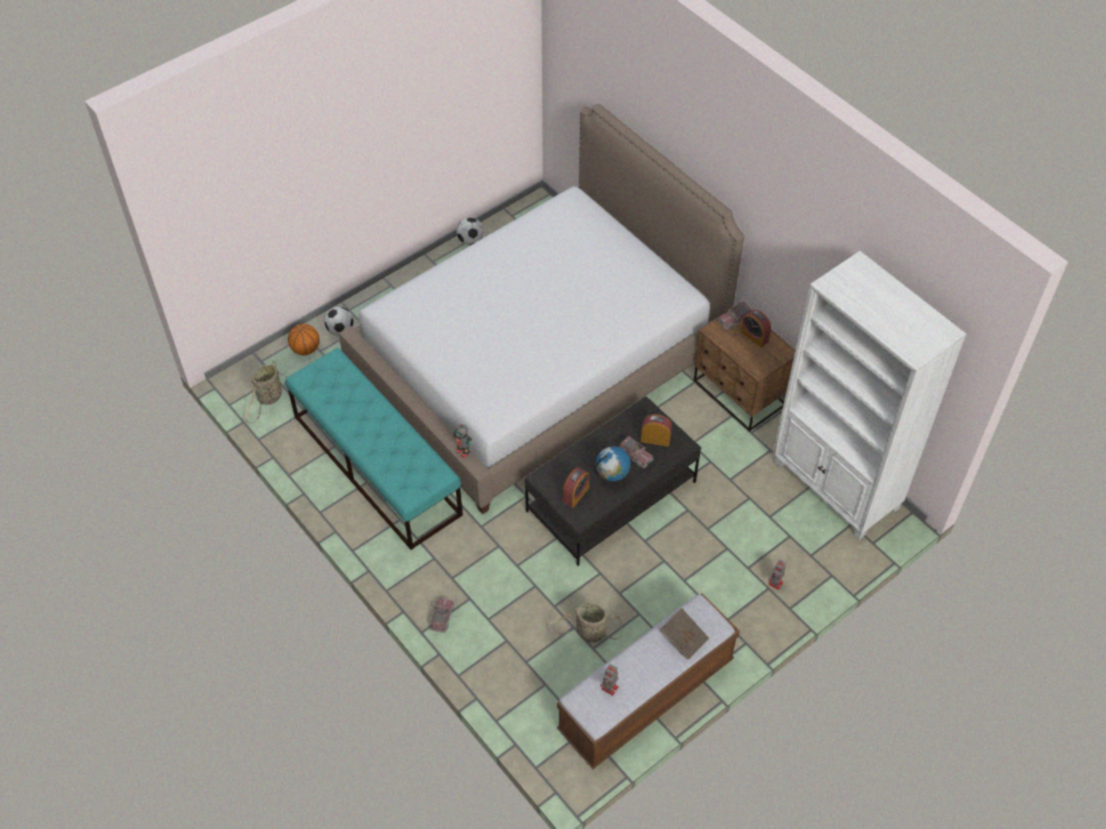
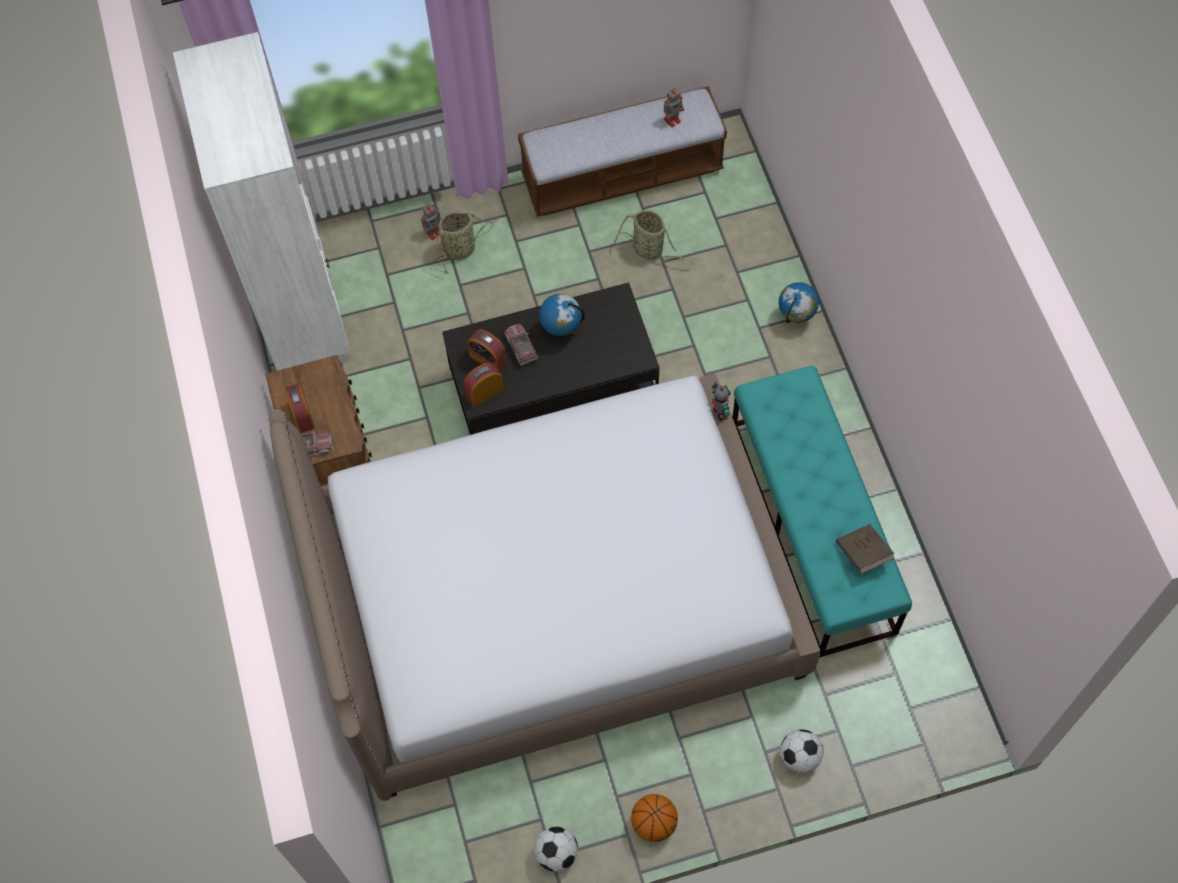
camera: 155 degrees left, 10 degrees up
(269, 399) = (925, 676): basket -> basket (461, 249)
(305, 349) = (856, 741): basketball -> basketball (654, 823)
(442, 618) = (796, 317): toy truck -> globe
(576, 494) = (611, 325): alarm clock -> alarm clock (484, 392)
(683, 638) = (577, 139): brown book -> brown book (863, 554)

